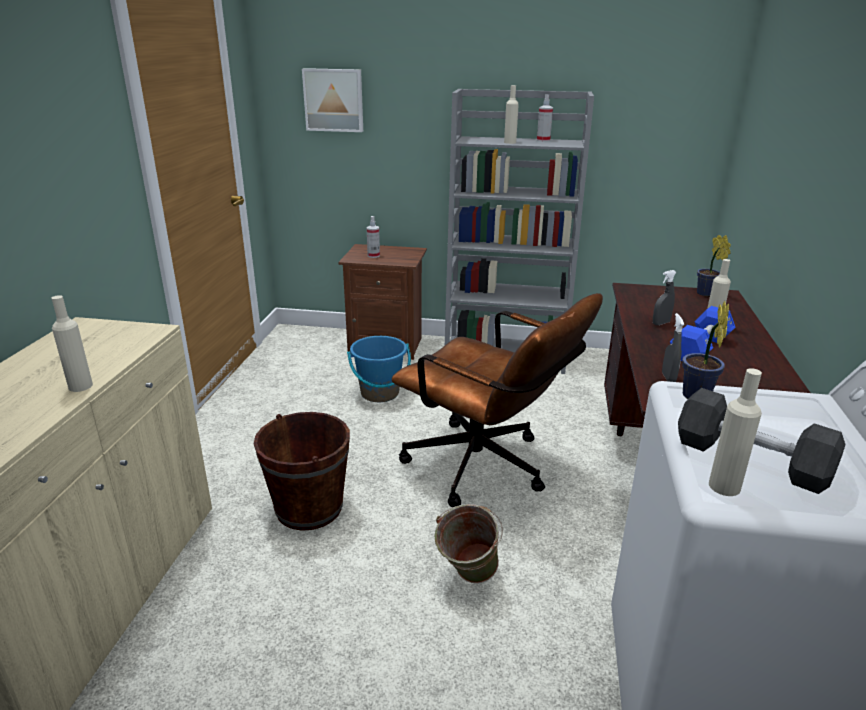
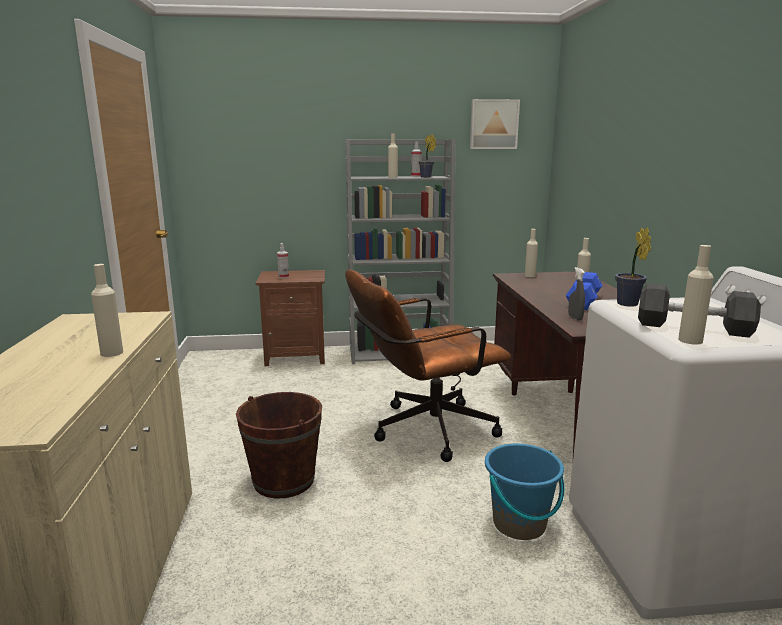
camera: 15 degrees left, 10 degrees down
(334, 100) = (240, 151): picture -> picture (493, 124)
(380, 393) = (307, 390): blue bucket -> blue bucket (519, 524)
(467, 579) = (446, 508): green bucket -> none
(487, 469) = (423, 431): brown office chair -> brown office chair turned 135 degrees clockwise
(658, 292) = (530, 276): none -> beige bottle
(661, 323) = (545, 291): grey spray bottle -> none
(706, 294) = (563, 274): potted plant -> potted plant (427, 177)

